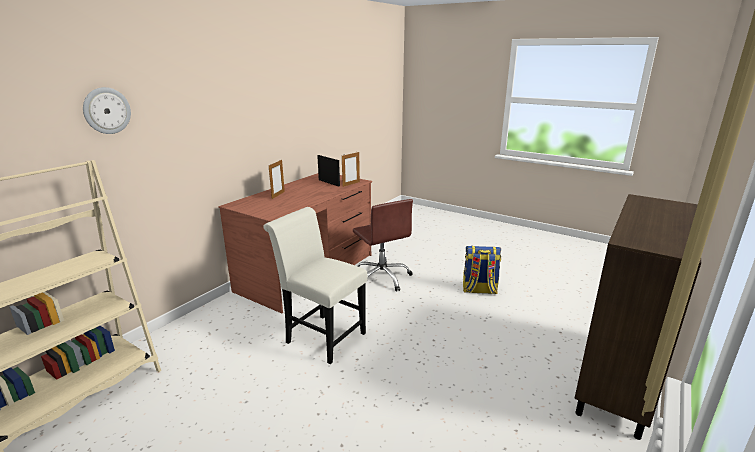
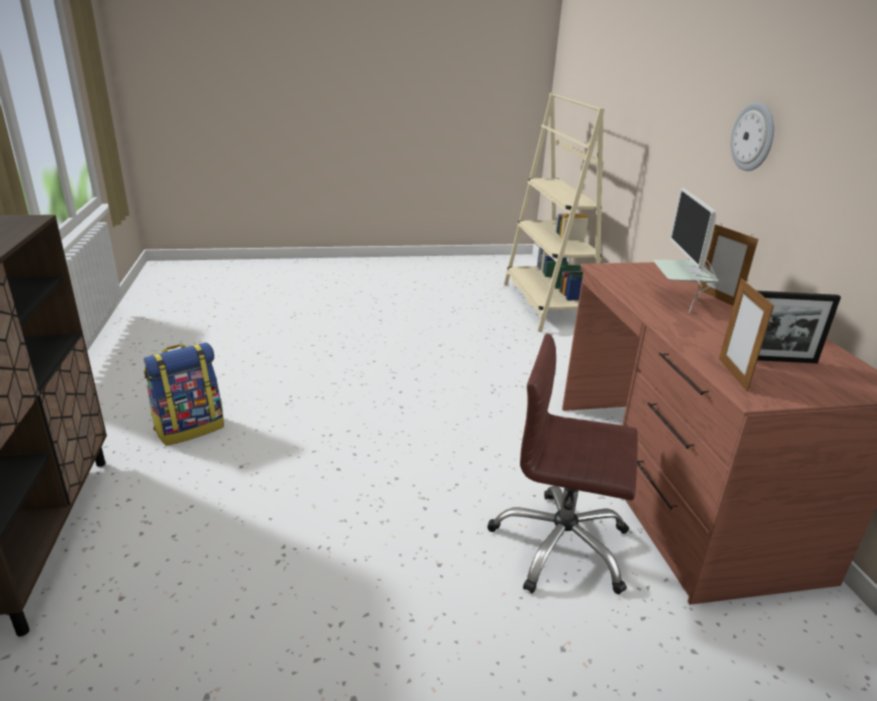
camera: 135 degrees right, 5 degrees up
(106, 110) = (672, 68): wall clock -> wall clock (753, 137)
(294, 198) = (680, 301): none -> monitor
(321, 336) = (474, 409): white chair -> none
(479, 290) = (345, 633): backpack -> backpack (190, 428)

